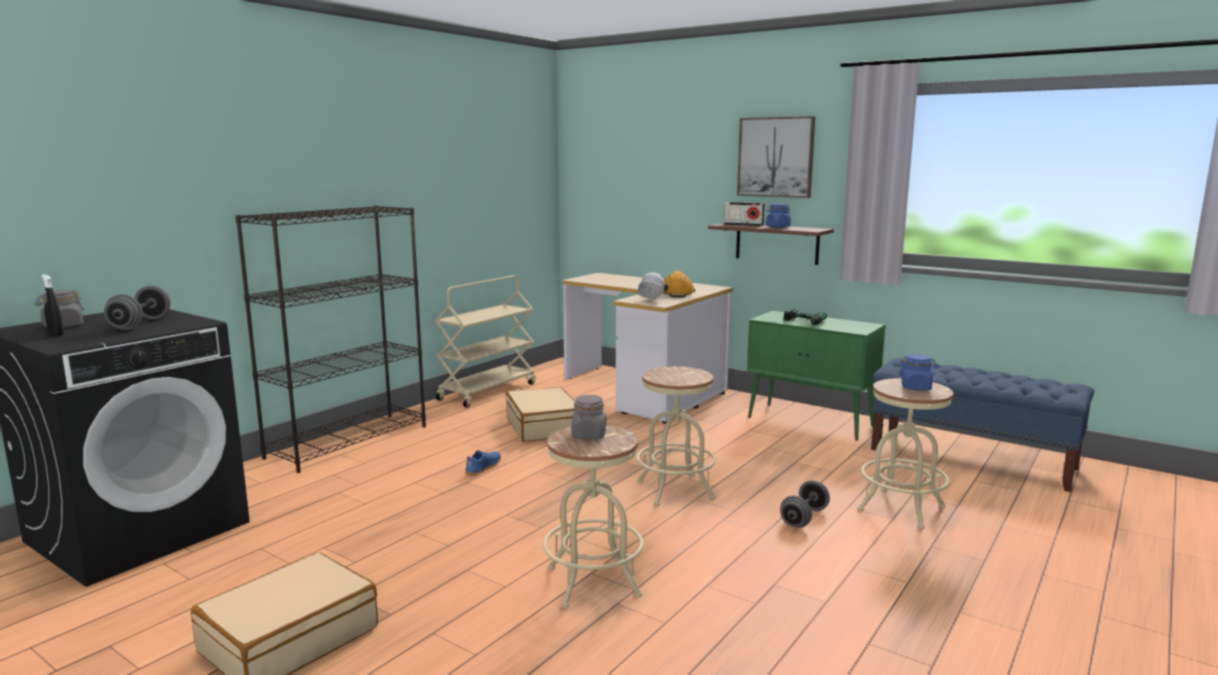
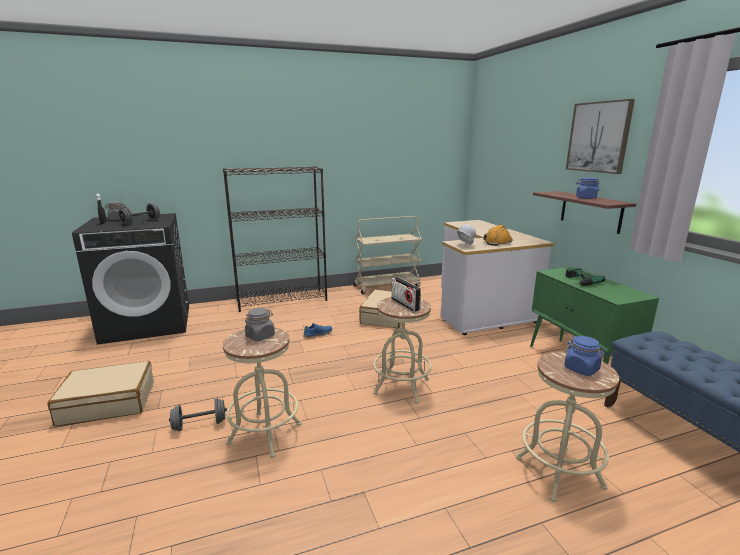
camera: 35 degrees right, 5 degrees up
(743, 225) = (562, 194): radio -> radio (405, 304)
(804, 518) = (462, 445): grey dumbbell -> grey dumbbell (200, 425)

